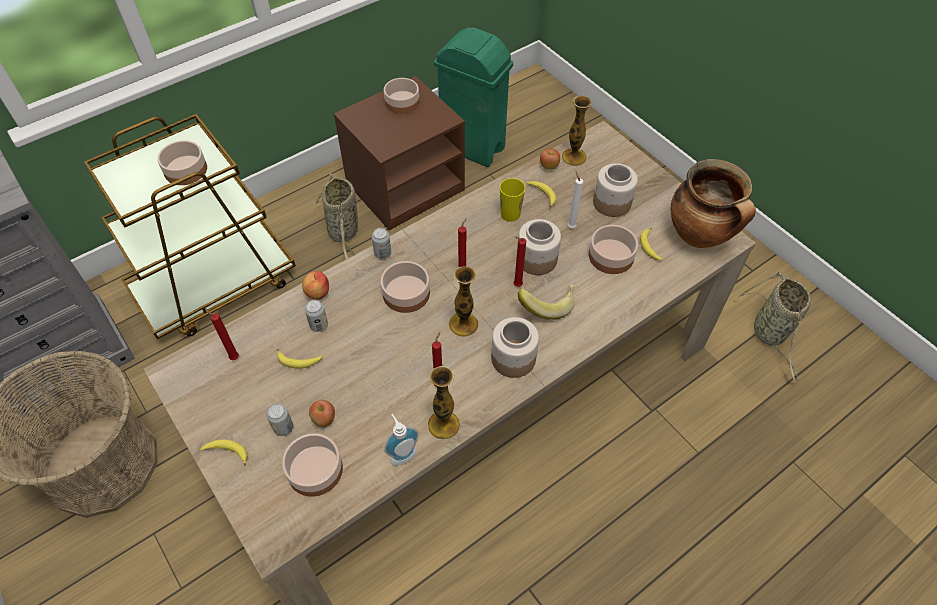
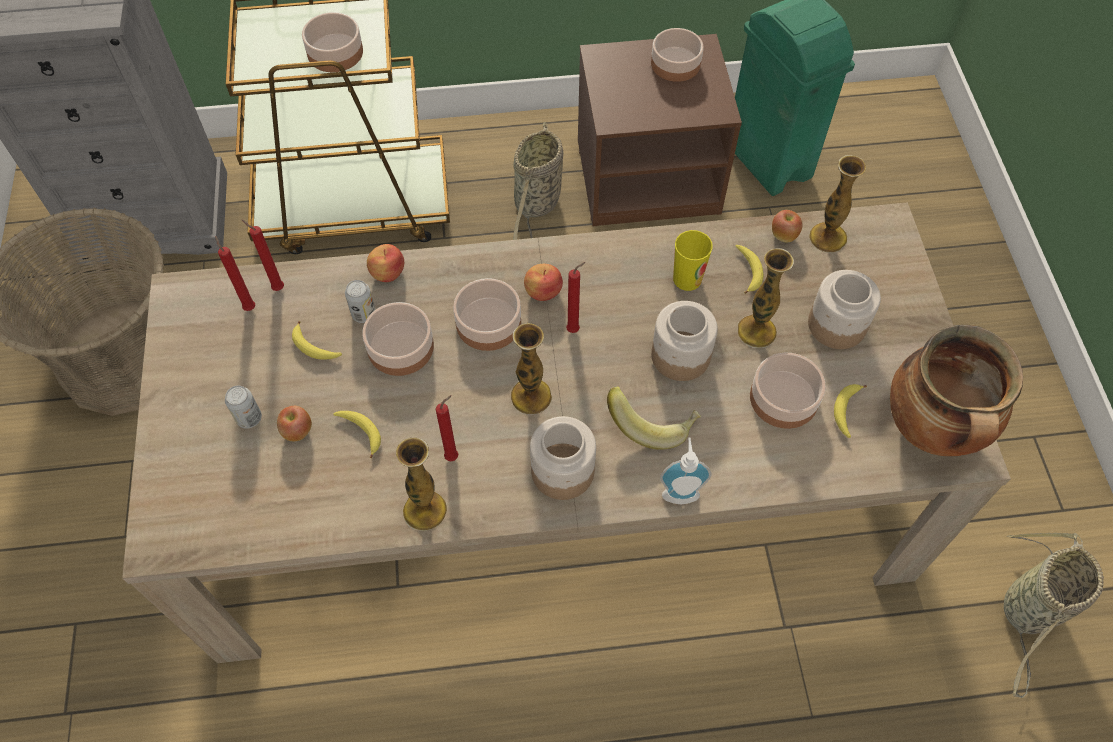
camera: 30 degrees right, 5 degrees up
(227, 452) = (175, 415): banana -> banana (361, 432)
(316, 470) = (252, 486): bowl -> bowl (401, 348)
(382, 253) = (493, 258): can -> none
(402, 454) = (355, 519): soap dispenser -> soap dispenser (680, 491)
(428, 259) = (543, 291): none -> apple
(516, 285) = (630, 377): red candle -> red candle (276, 287)
(570, 226) = (756, 331): white candle -> vase

